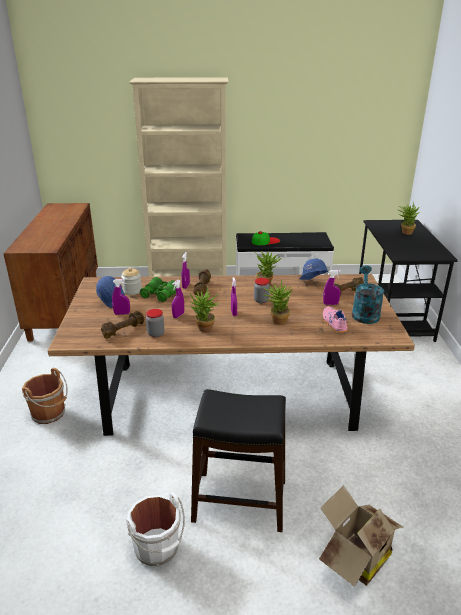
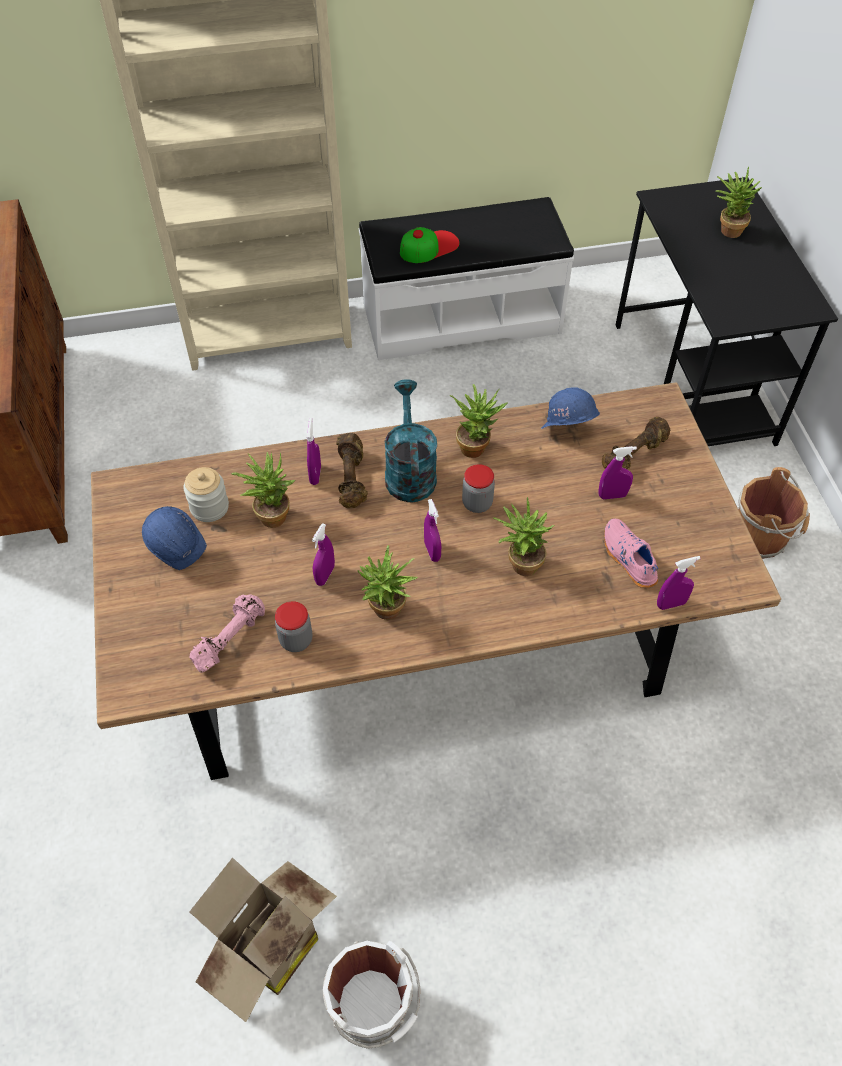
camera: 10 degrees left, 25 degrees up
(50, 414) = (92, 744): brown bucket -> brown bucket (761, 537)
(122, 314) = (210, 586): purple spray bottle -> purple spray bottle (671, 604)
(123, 330) = (229, 639): brown dumbbell -> pink dumbbell
(160, 295) = (270, 514): green binoculars -> potted plant
(240, 501) = (487, 886): black stool -> none
(354, 558) = (686, 965): cardboard box -> cardboard box (266, 946)
(364, 313) = (680, 515): turquoise watering can -> turquoise watering can (409, 471)

